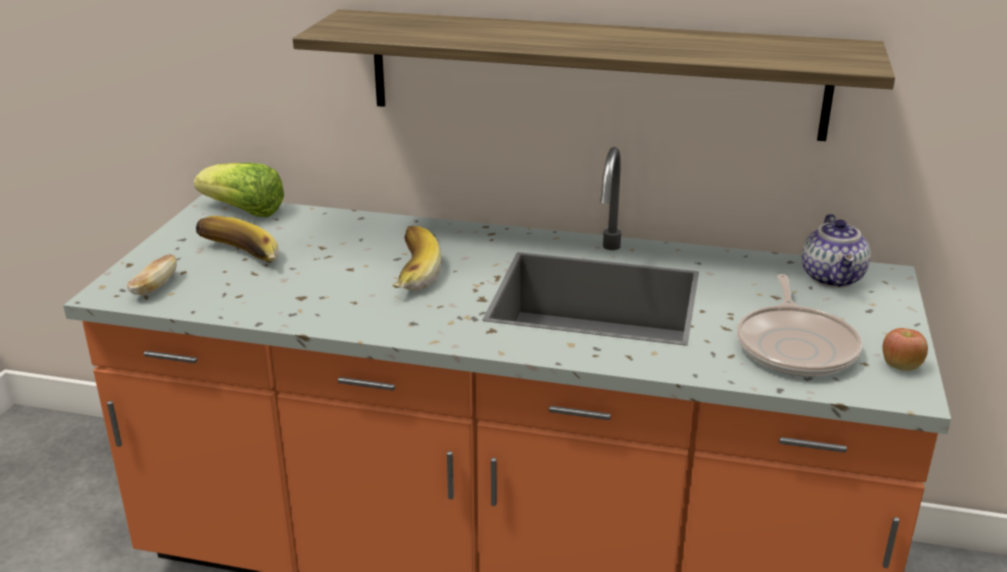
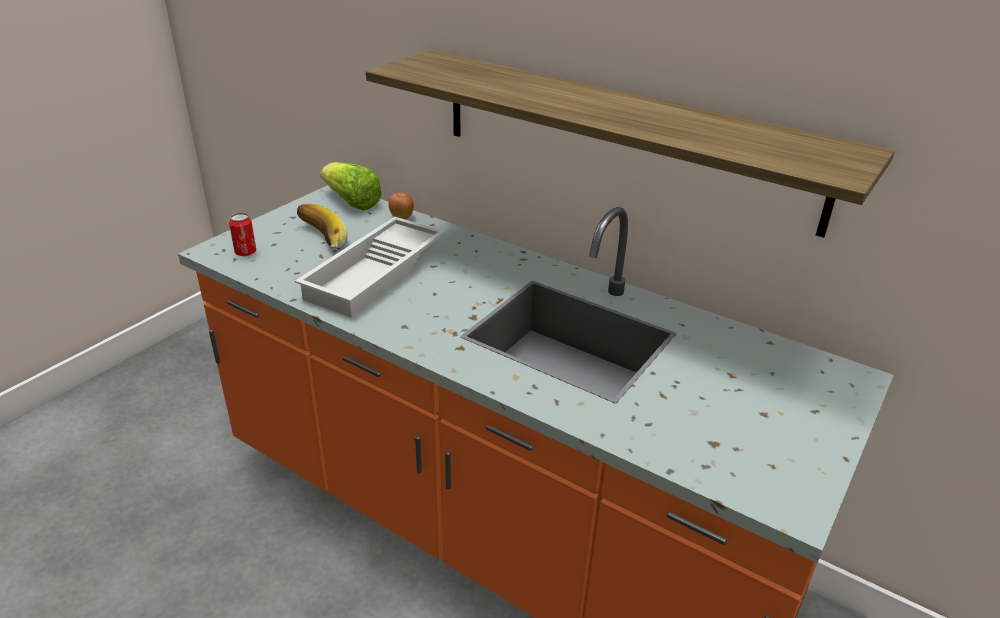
camera: 20 degrees right, 5 degrees up
(154, 287) = (245, 252): bread -> can
(338, 279) = (376, 274): none -> white tray
(408, 274) = (431, 281): banana -> none
(796, 346) = (716, 430): frying pan -> none
(833, 278) = (801, 369): teapot -> none
(900, 367) = (806, 479): apple -> apple (401, 217)

